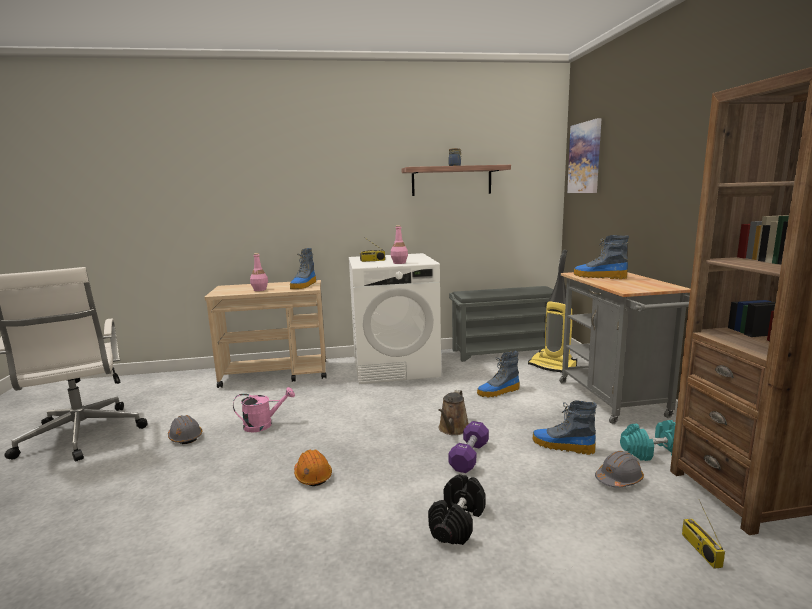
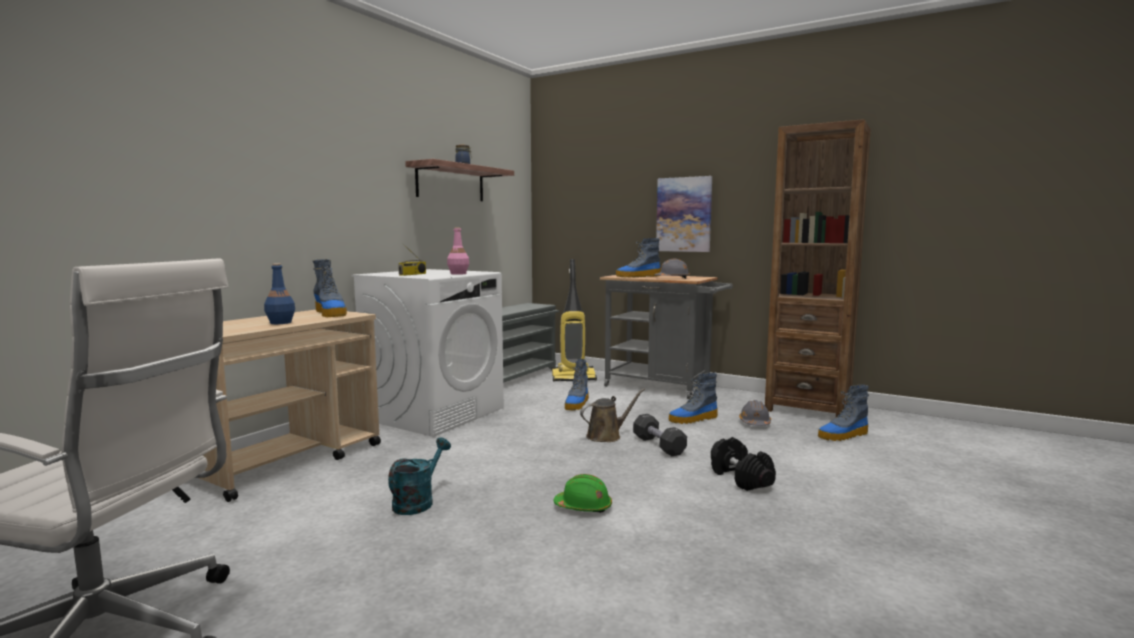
camera: 50 degrees left, 5 degrees down
(185, 437) = (337, 554): grey hard hat -> grey hard hat (672, 278)
(259, 290) = (280, 323): pink bottle -> blue bottle
(263, 425) = (418, 501): pink watering can -> turquoise watering can
(313, 476) = (583, 507): orange hard hat -> green hard hat
(453, 429) = (606, 436): brown watering can -> brown watering can turned 90 degrees counterclockwise
(469, 456) = (658, 445): purple dumbbell -> black dumbbell
(585, 158) = (565, 172): picture -> picture (684, 214)
(653, 452) = (738, 405): turquoise dumbbell -> none
(699, 549) = (843, 435): radio -> boot

